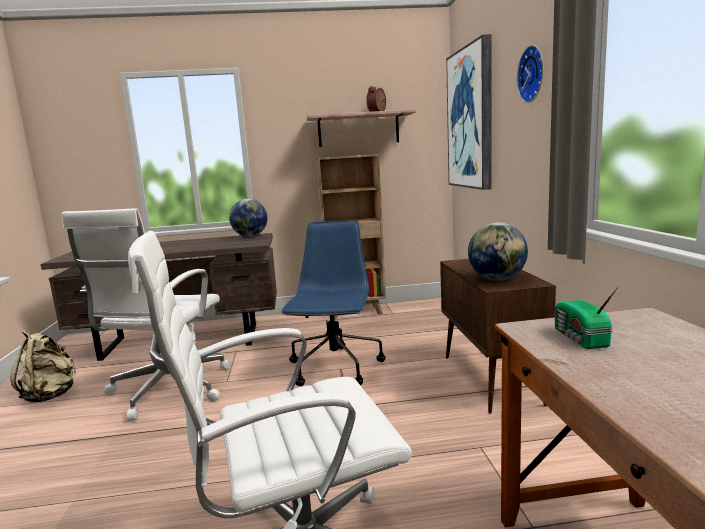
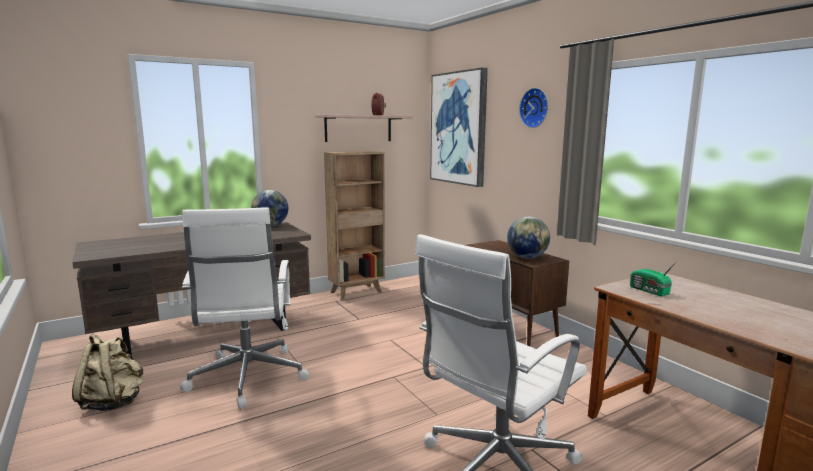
camera: 25 degrees left, 0 degrees up
(335, 368) = (386, 340): blue office chair -> none

